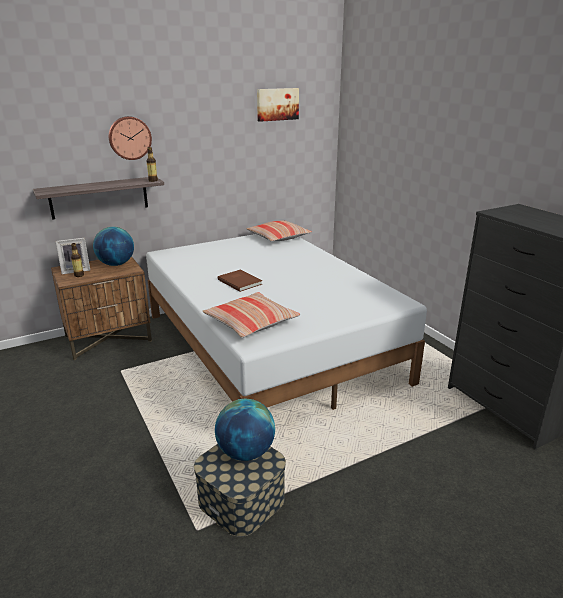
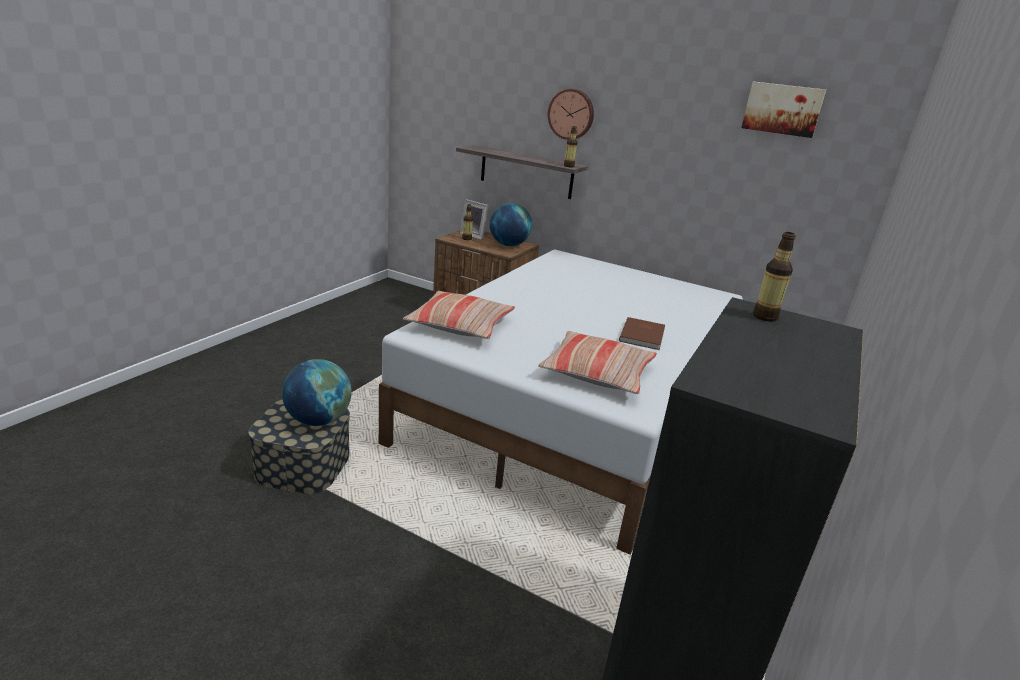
camera: 55 degrees right, 0 degrees up
(240, 281) = (550, 301): brown book -> brown book (643, 335)
(278, 237) = (706, 296): pillow -> pillow (597, 373)
(505, 213) = (764, 317): none -> bottle

